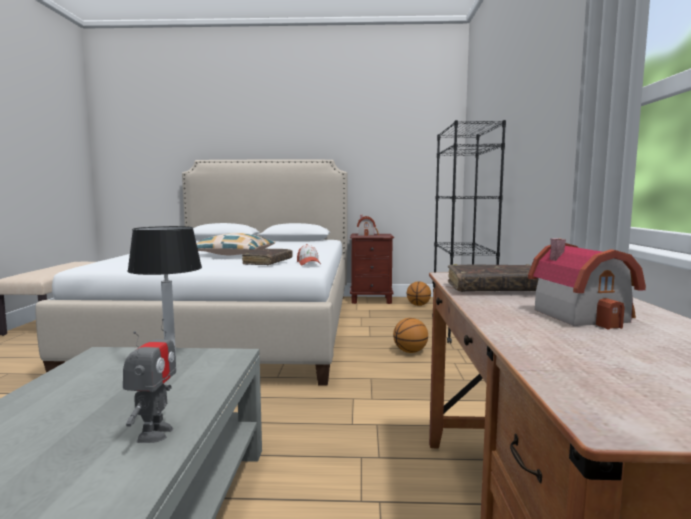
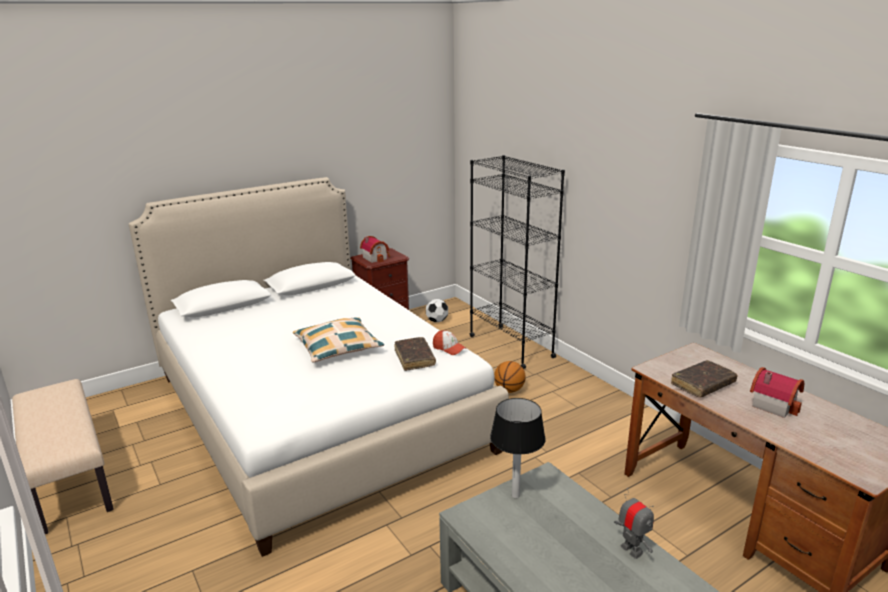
camera: 35 degrees left, 15 degrees up
(418, 305) = (437, 321): basketball -> football

